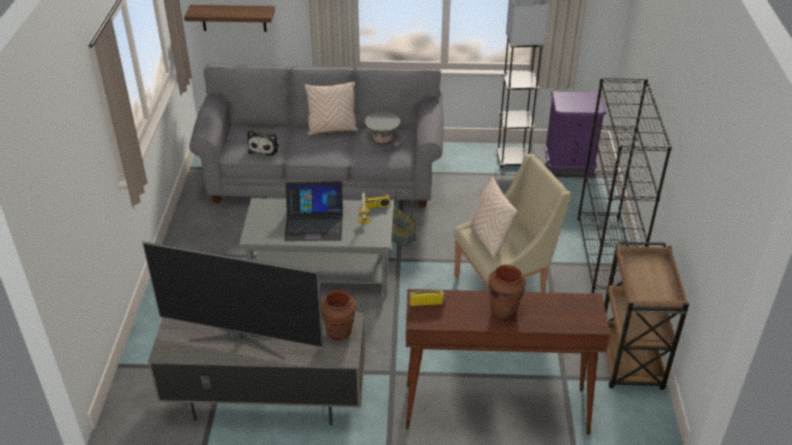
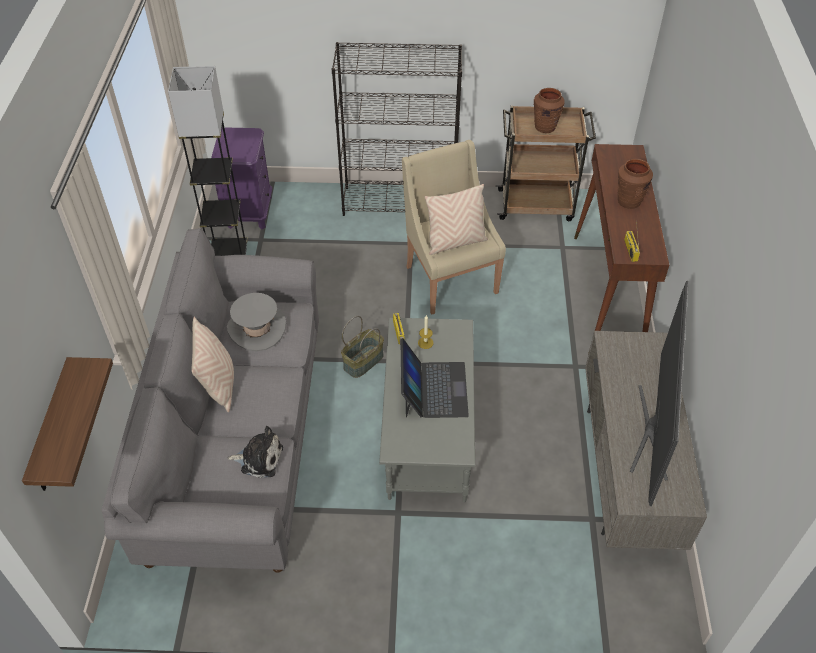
camera: 90 degrees left, 10 degrees up
(339, 332) = (626, 348): brown vase -> brown vase (545, 127)

